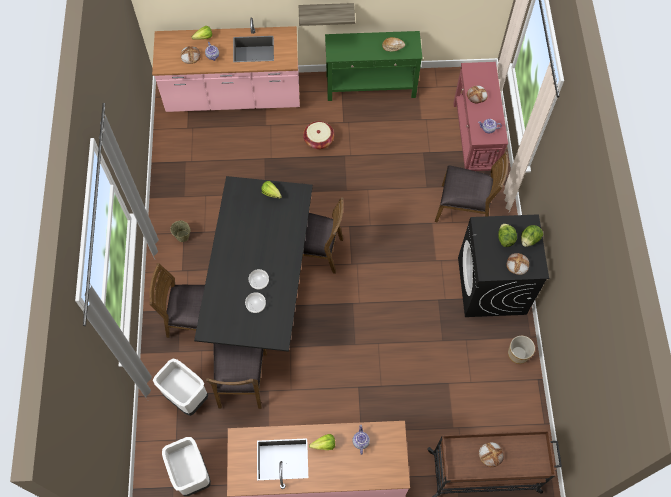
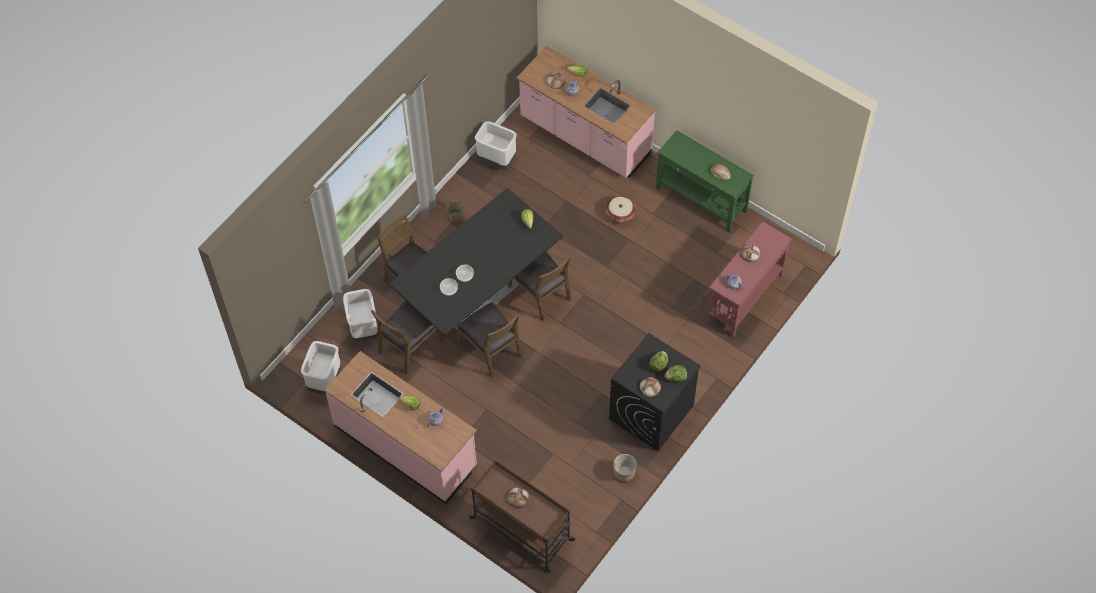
camera: 40 degrees right, 5 degrees down
(177, 163) = (497, 160): none -> white trash can
(326, 11) = (682, 111): shelf -> none
(464, 207) = (686, 342): brown chair -> brown chair (491, 349)

